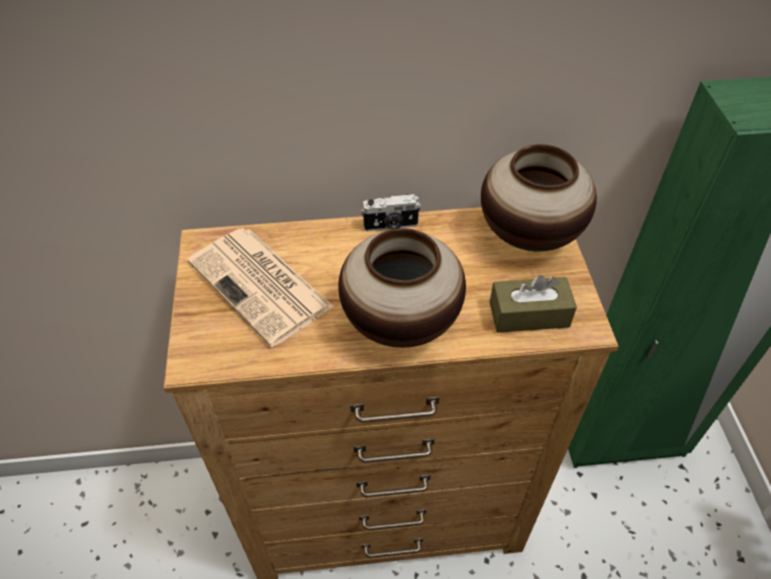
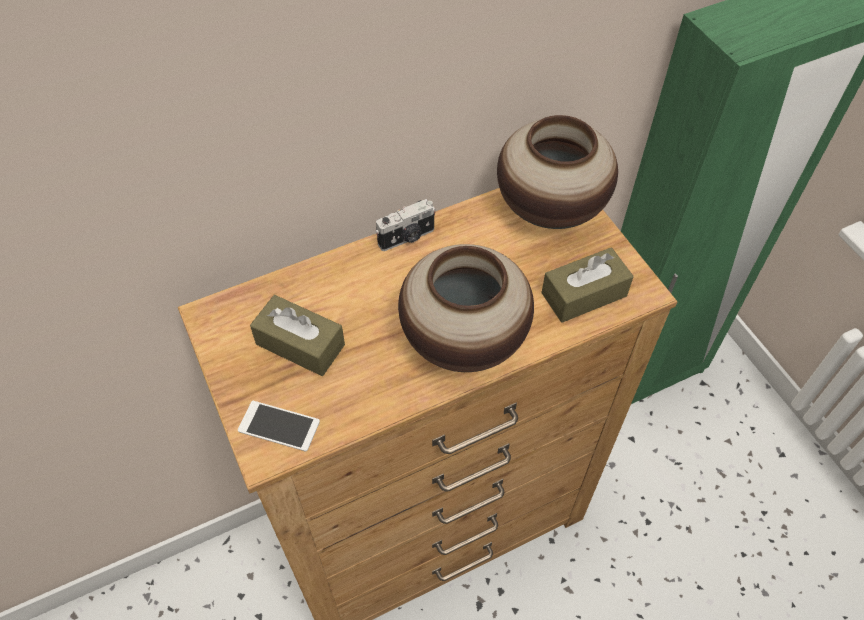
camera: 20 degrees left, 5 degrees up
(212, 345) = (279, 426): none -> phone
(261, 285) = (300, 344): newspaper -> brown tissue box

